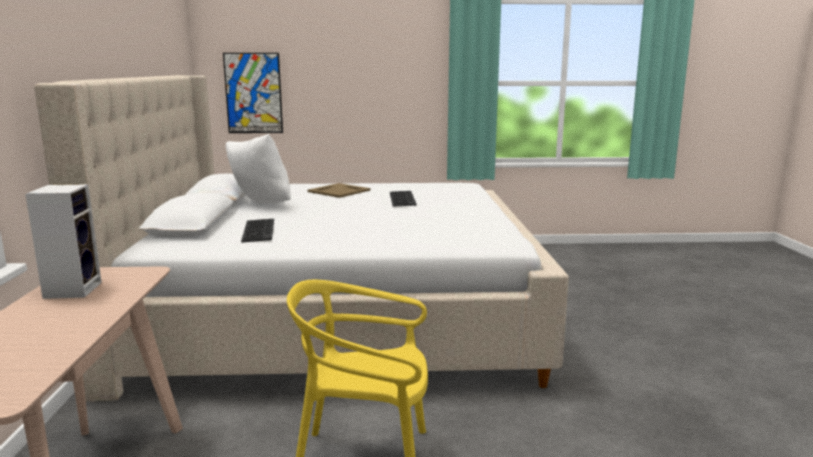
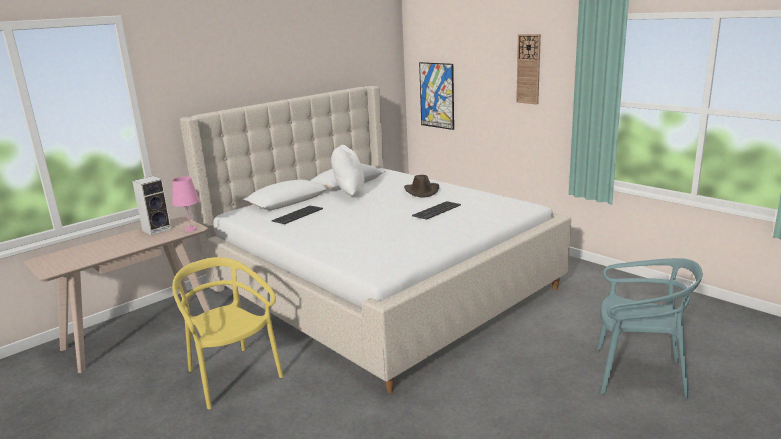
camera: 50 degrees right, 5 degrees up
(141, 274) = (190, 229): none -> pink table lamp
(339, 191) = (422, 191): beige tray -> brown hat
(385, 55) = (528, 69): none -> wall clock
(644, 297) = (638, 374): none -> turquoise chair

